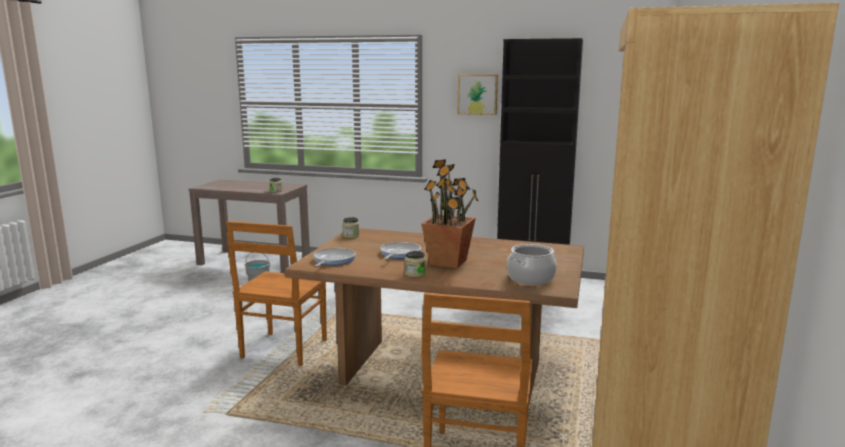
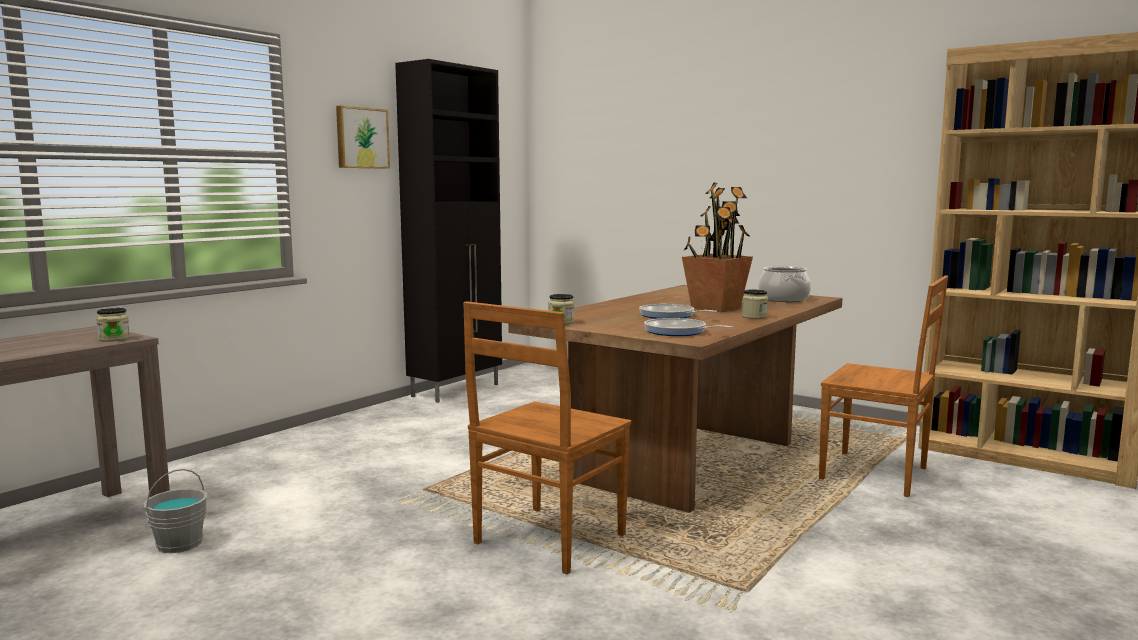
camera: 70 degrees left, 5 degrees down
(283, 350) = (547, 541): brown chair -> brown chair turned 90 degrees clockwise

